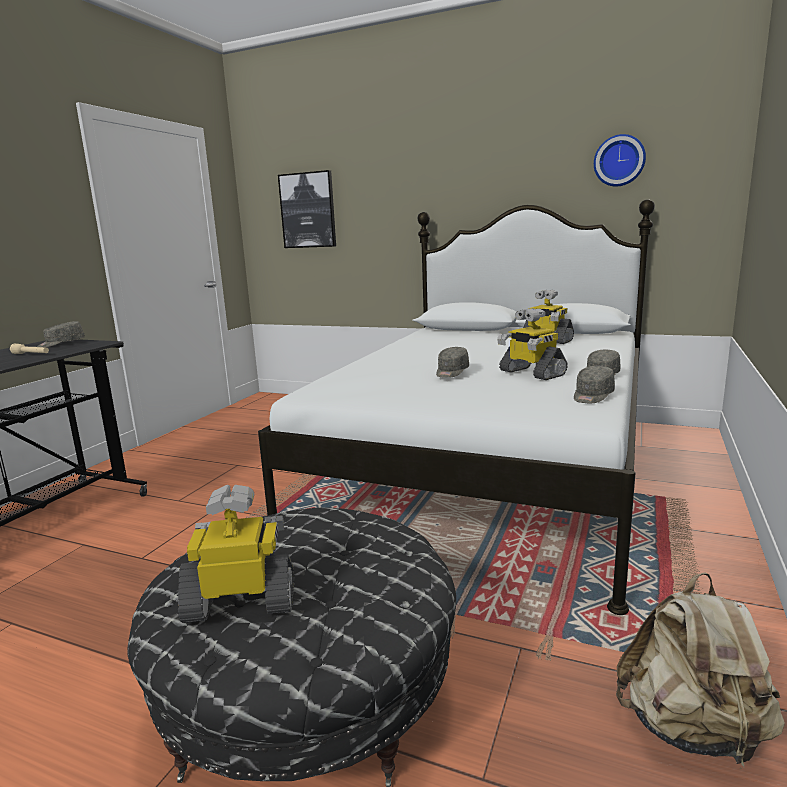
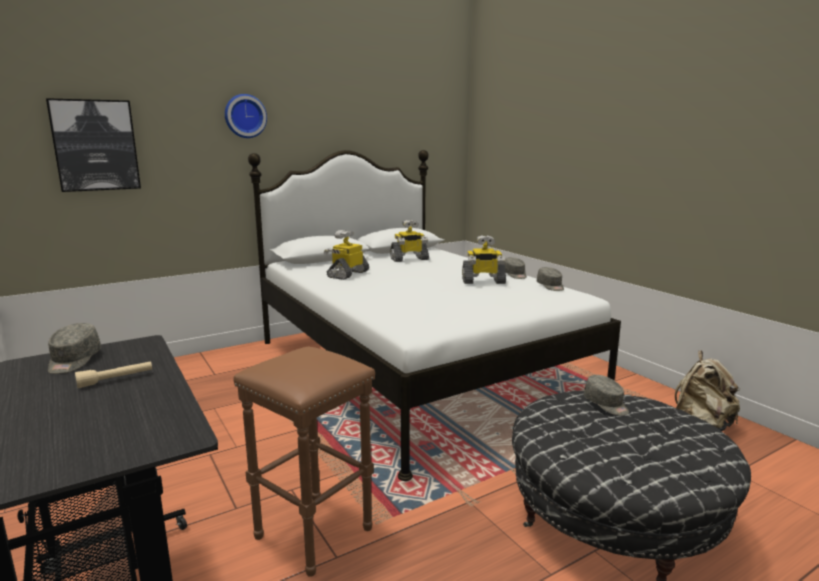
camera: 55 degrees left, 0 degrees up
(168, 538) = (316, 532): none -> brown stool
(242, 601) = (656, 451): toy robot -> toy robot (347, 274)
(451, 372) = (446, 291): grey cap -> grey cap (606, 404)
(619, 161) = (400, 120): wall clock -> wall clock (245, 116)

